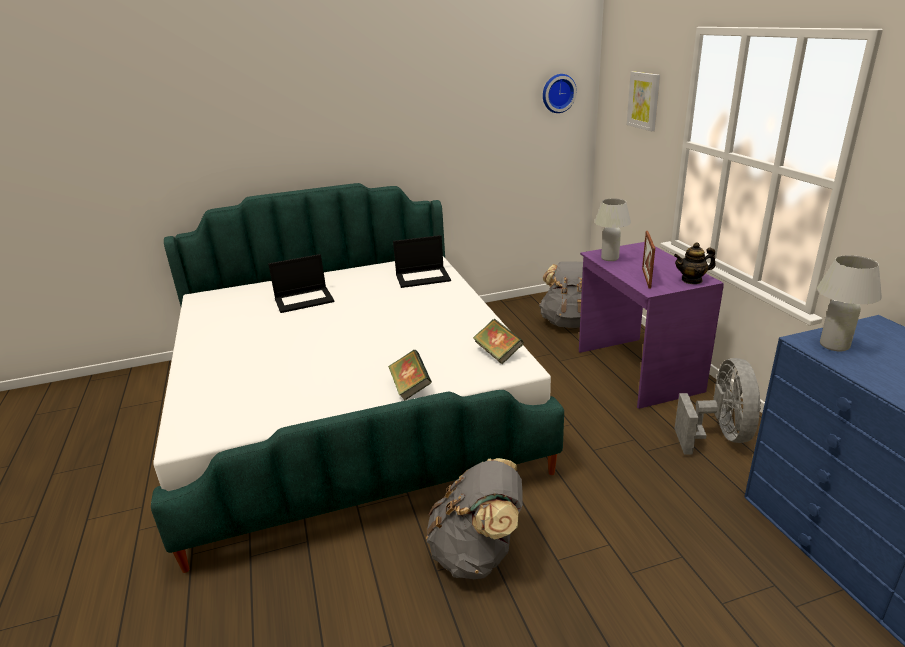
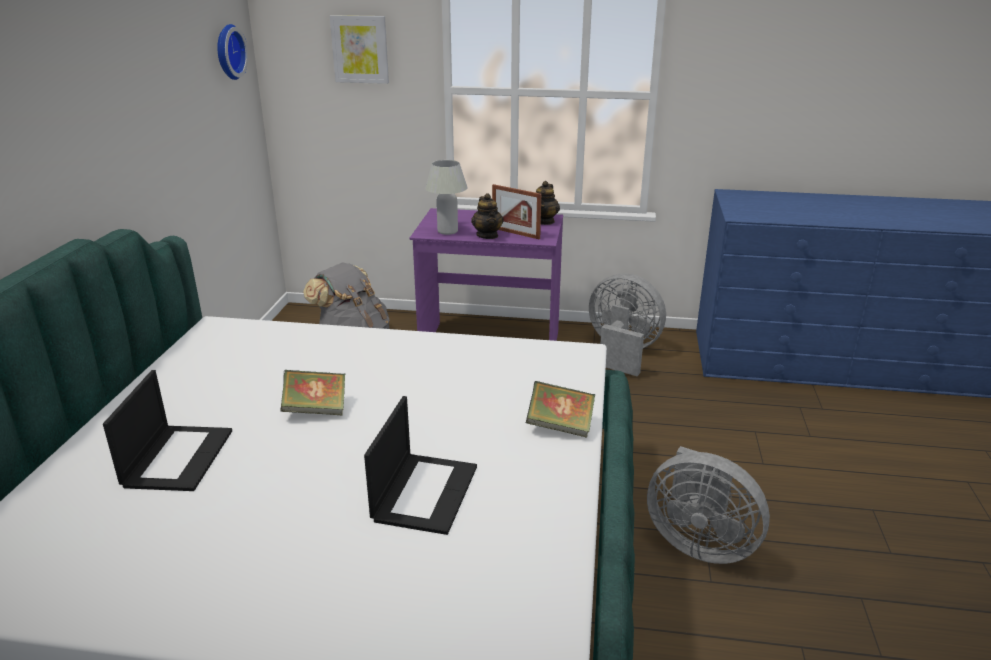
camera: 65 degrees left, 0 degrees up
(423, 277) = (264, 346): laptop -> laptop (424, 492)
(477, 553) = (699, 543): grey backpack -> grey fan
(498, 353) = (535, 356): book -> book (315, 409)
(624, 271) = (487, 235): none -> teapot
(834, 345) = (751, 212): white table lamp -> none

